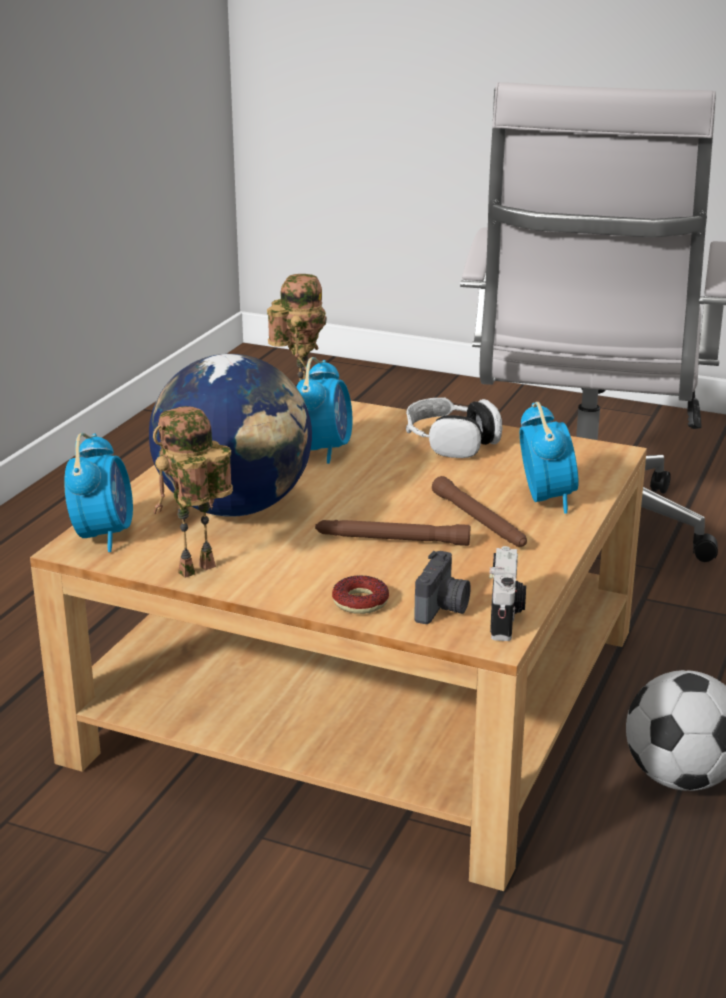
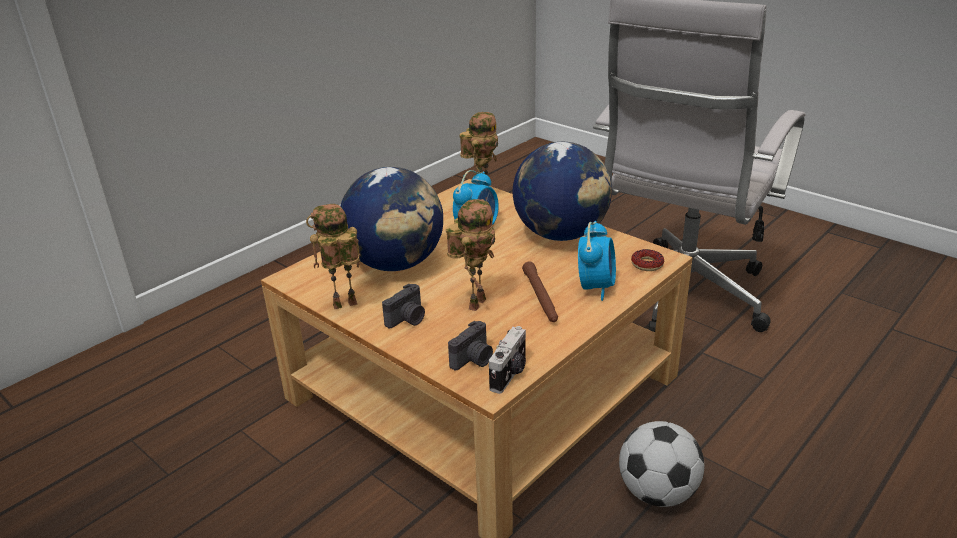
camera: 20 degrees right, 5 degrees up
(103, 535) = (309, 271): alarm clock -> none
(309, 574) = (408, 319): none -> camera
(360, 602) = (425, 345): donut -> donut (647, 264)
(392, 540) = (475, 302): brown flashlight -> toy robot
(451, 442) = (561, 234): headphones -> globe

